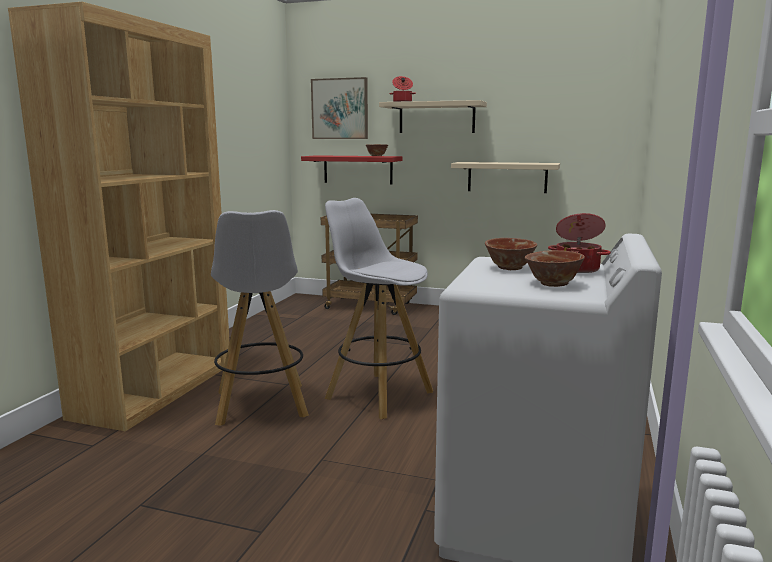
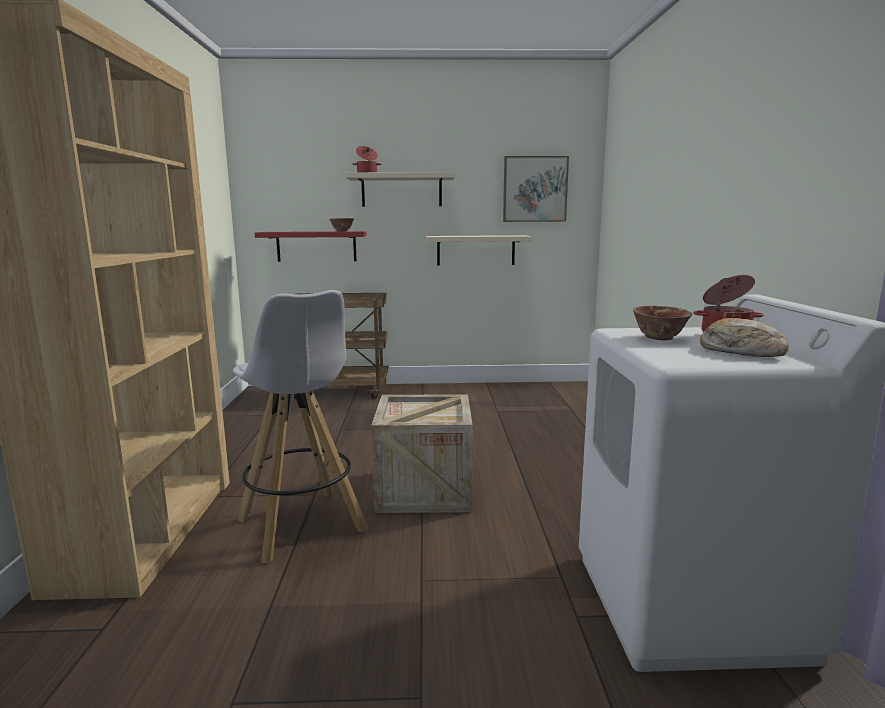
camera: 20 degrees left, 0 degrees up
(340, 109) = (292, 180): picture -> picture (535, 189)
(377, 395) = (424, 490): white stool -> crate
(553, 284) = (741, 351): bowl -> bread

